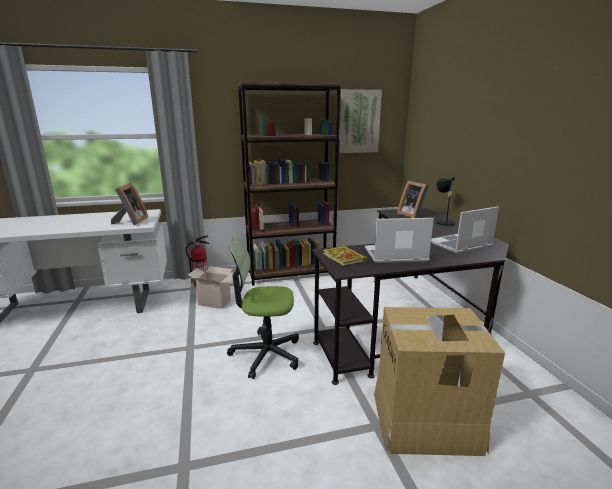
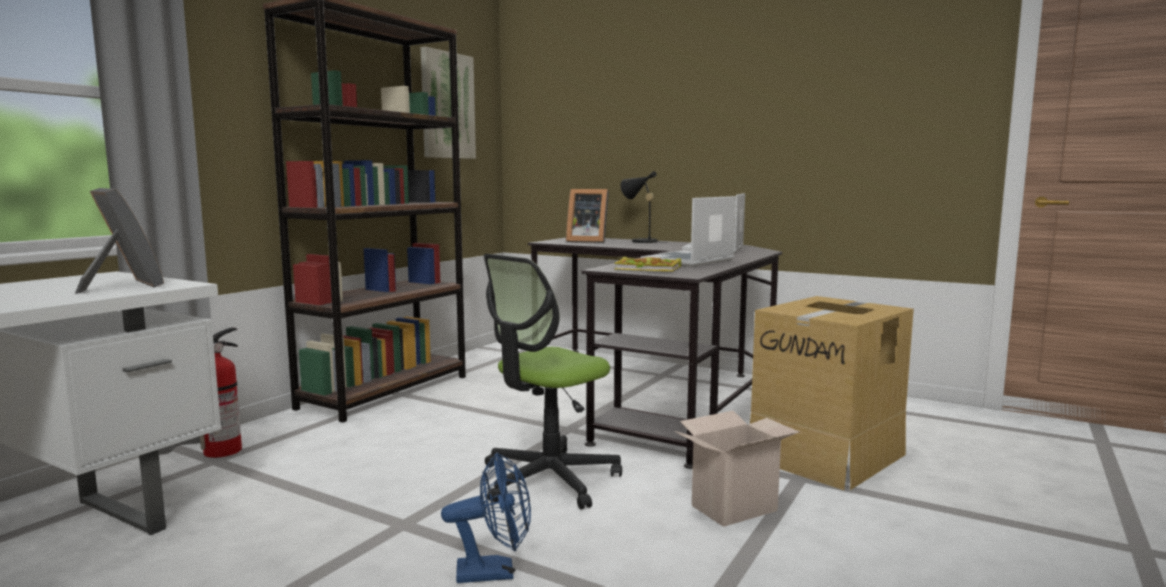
camera: 45 degrees left, 10 degrees down
(175, 388) = (495, 572): none -> blue fan
(216, 302) = (318, 461): cardboard box -> cardboard box (734, 507)

